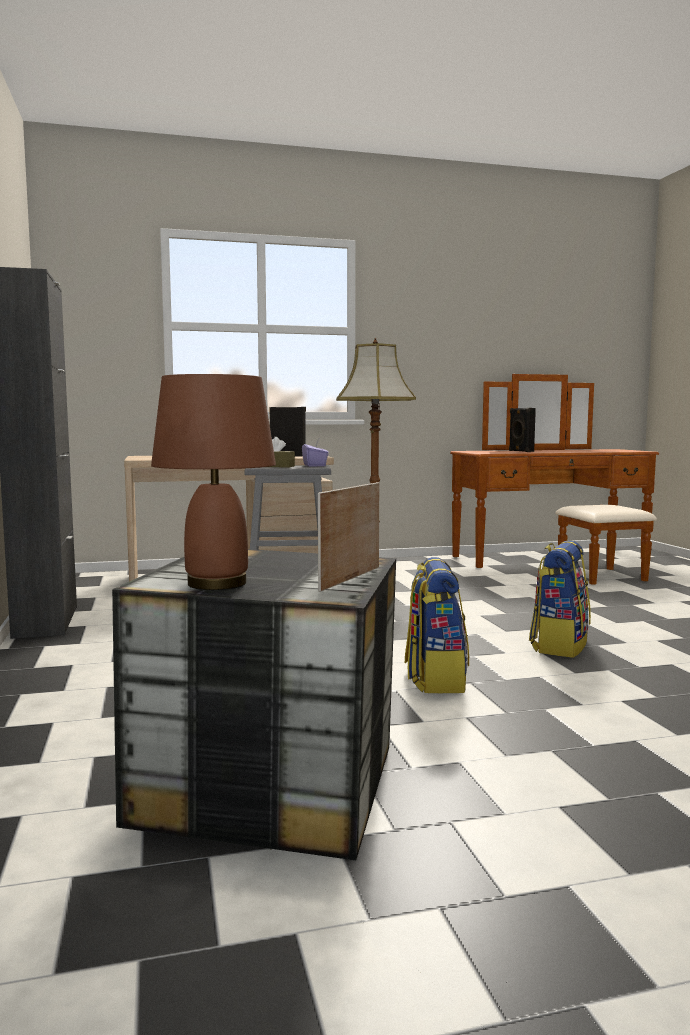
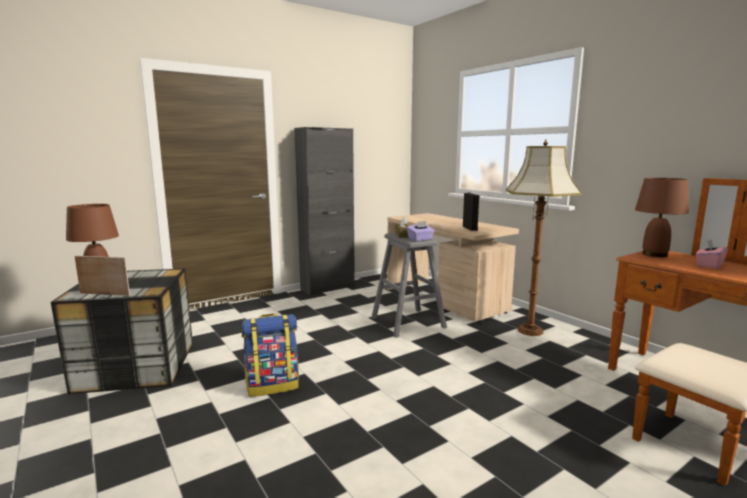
camera: 70 degrees right, 5 degrees up
(477, 451) = (654, 254): none -> brown table lamp
(520, 451) = (709, 265): black speaker -> pink tissue box
(559, 645) = (369, 426): backpack -> none

